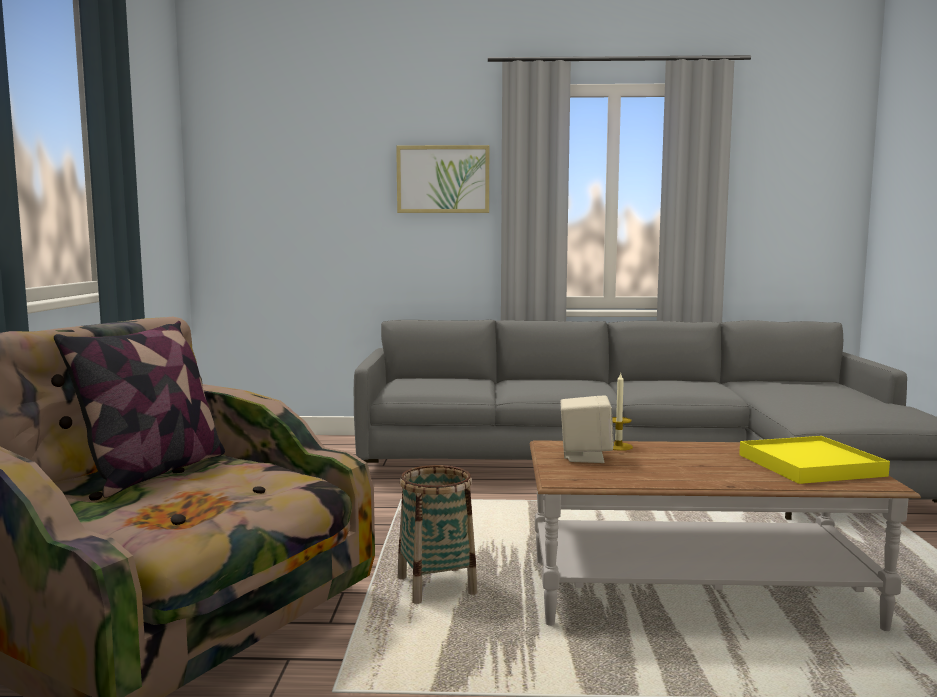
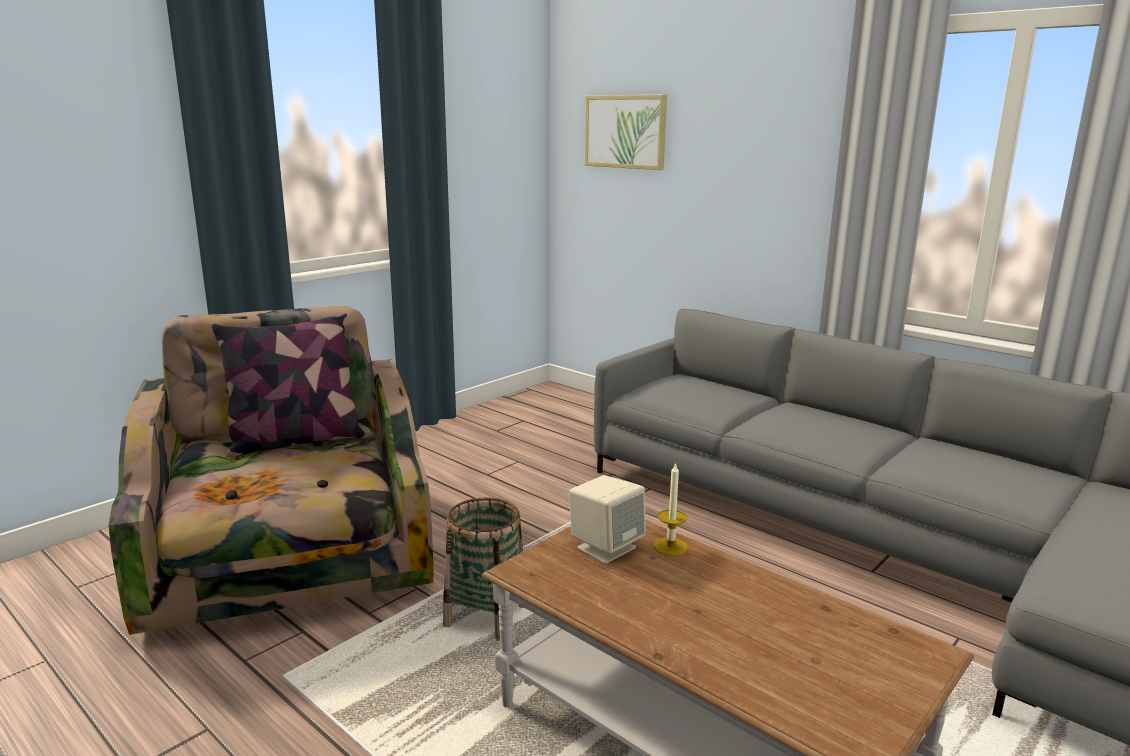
camera: 40 degrees right, 10 degrees up
(443, 179) = (781, 146): picture -> picture (625, 131)
(810, 465) = (831, 671): yellow tray -> none

